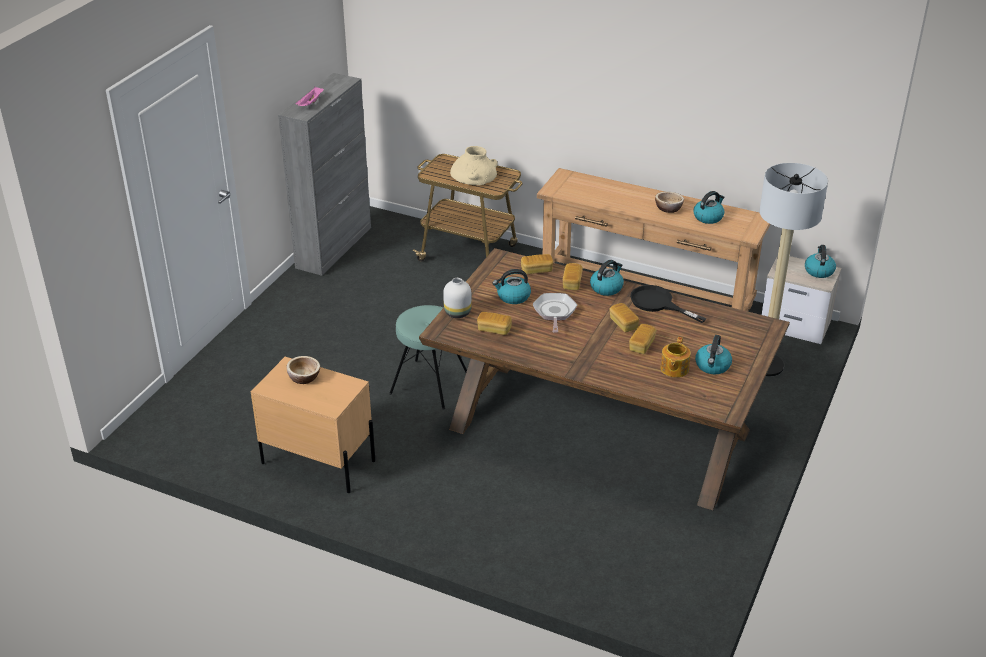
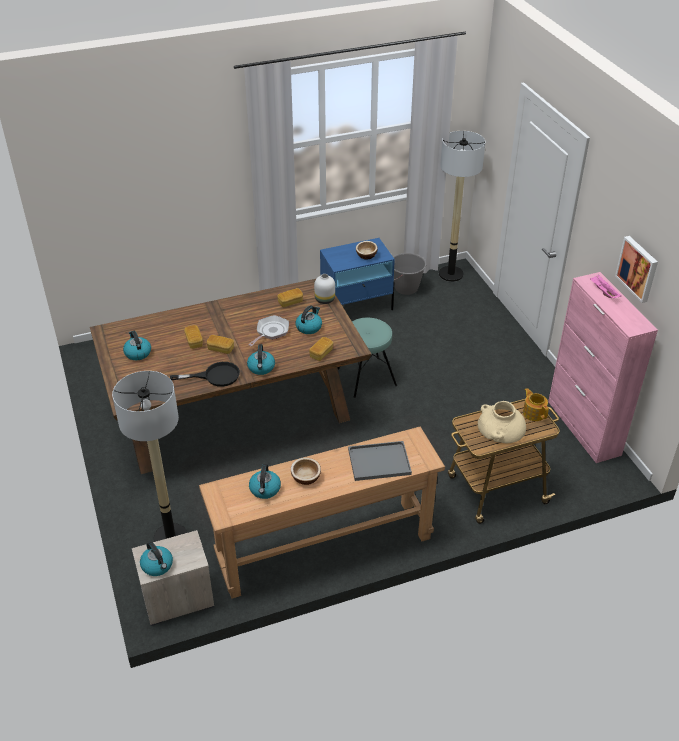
camera: 135 degrees right, 5 degrees up
(159, 430) = (450, 274): none -> floor lamp
(231, 447) = (406, 288): none -> grey bucket
(296, 61) = (638, 268): none -> picture
(317, 461) = (356, 307): beige nightstand -> blue nightstand
(334, 247) = (583, 428): grey cabinet -> pink cabinet
(554, 312) = (271, 332): frying pan -> frying pan turned 105 degrees counterclockwise
(572, 283) = (287, 358): bread -> none
(602, 191) = (378, 462): none -> grey tray
(674, 369) = (159, 338): teapot -> teapot (534, 413)

